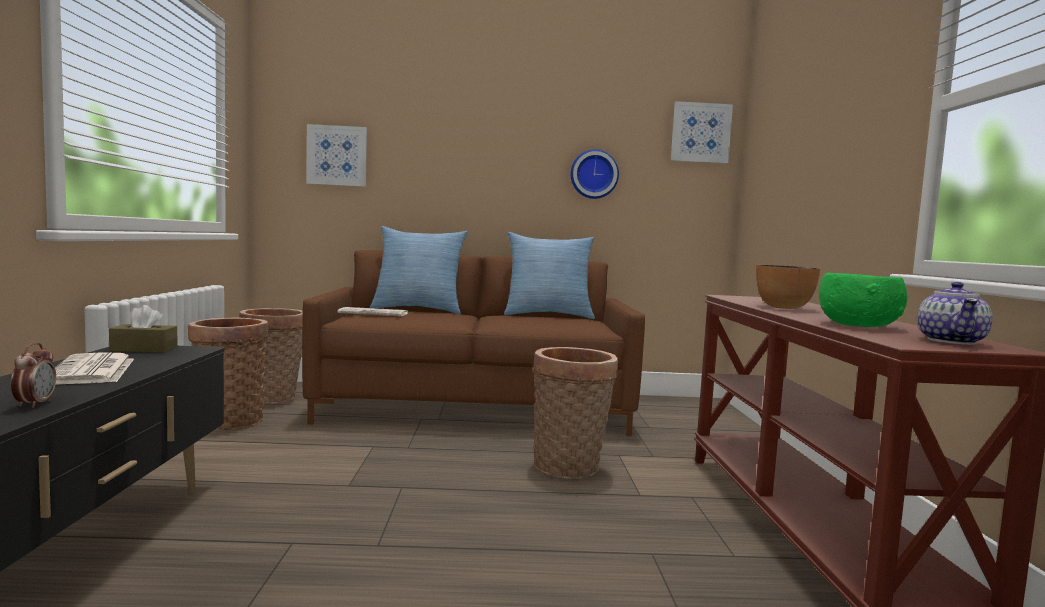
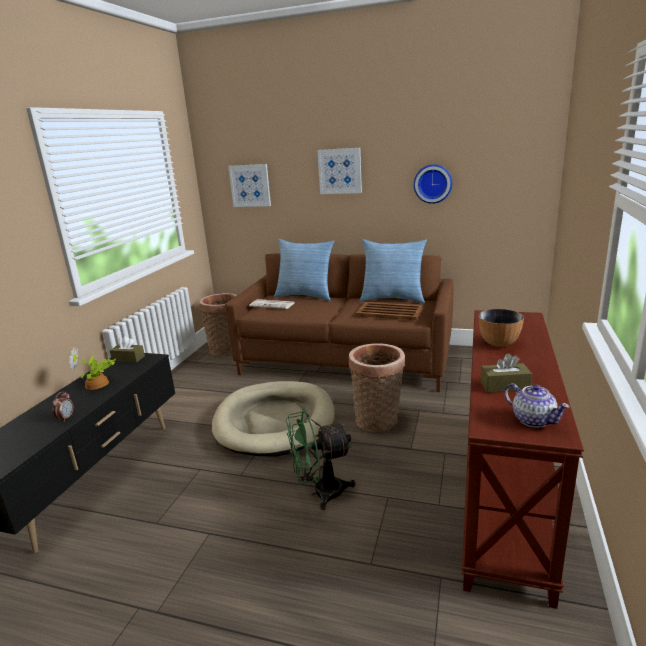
camera: 20 degrees right, 15 degrees up
(92, 371) = (98, 384): newspaper -> potted plant
(229, 421) = (196, 371): basket -> none
(403, 475) = (275, 421): none -> beige dog bed
(539, 557) = (320, 493): none -> green fan
(558, 322) = (390, 312): none -> brown tray
(700, 133) = (523, 140): picture -> picture (340, 171)
(858, 325) = (504, 386): green bowl -> brown tissue box
(951, 341) = (533, 420): teapot -> teapot turned 75 degrees counterclockwise

